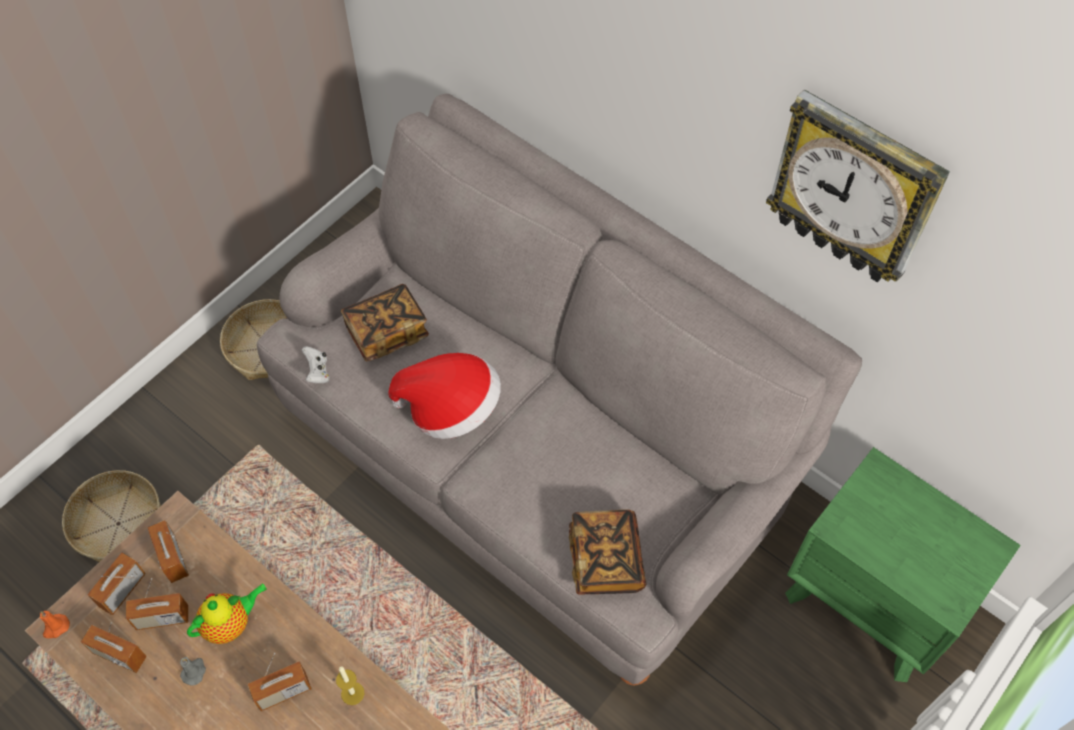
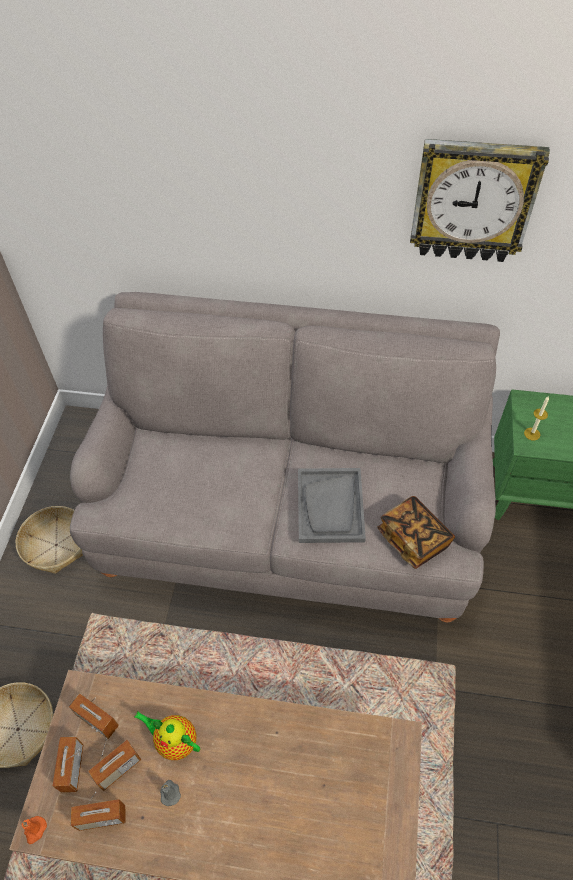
camera: 30 degrees left, 5 degrees down
(230, 624) = (174, 740): teapot -> teapot turned 90 degrees counterclockwise
(283, 692) = (247, 764): radio -> none
(318, 372) = (132, 524): white game controller -> none
(352, 693) = (297, 733): candle -> candle (532, 434)
(386, 332) = (164, 473): book -> none
(451, 408) = (244, 499): hat -> none
(539, 470) = (330, 506): none -> grey tray

